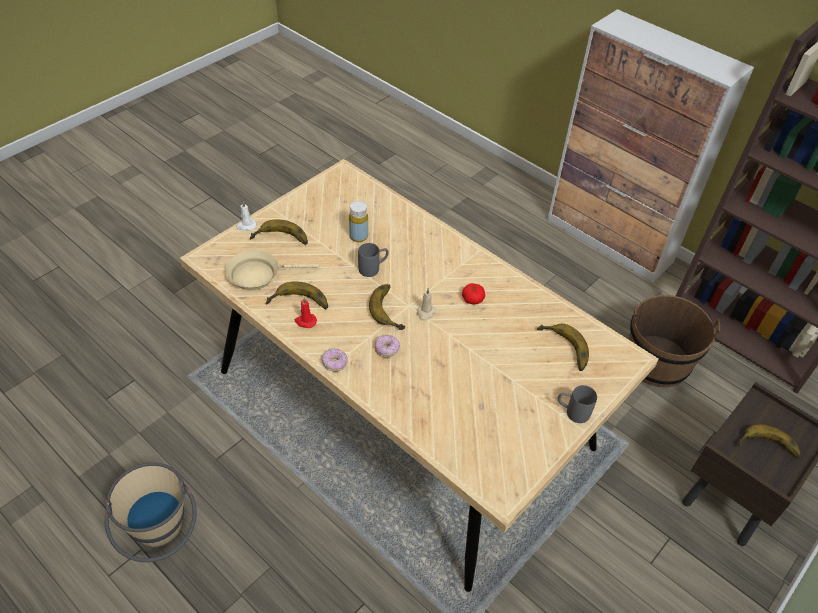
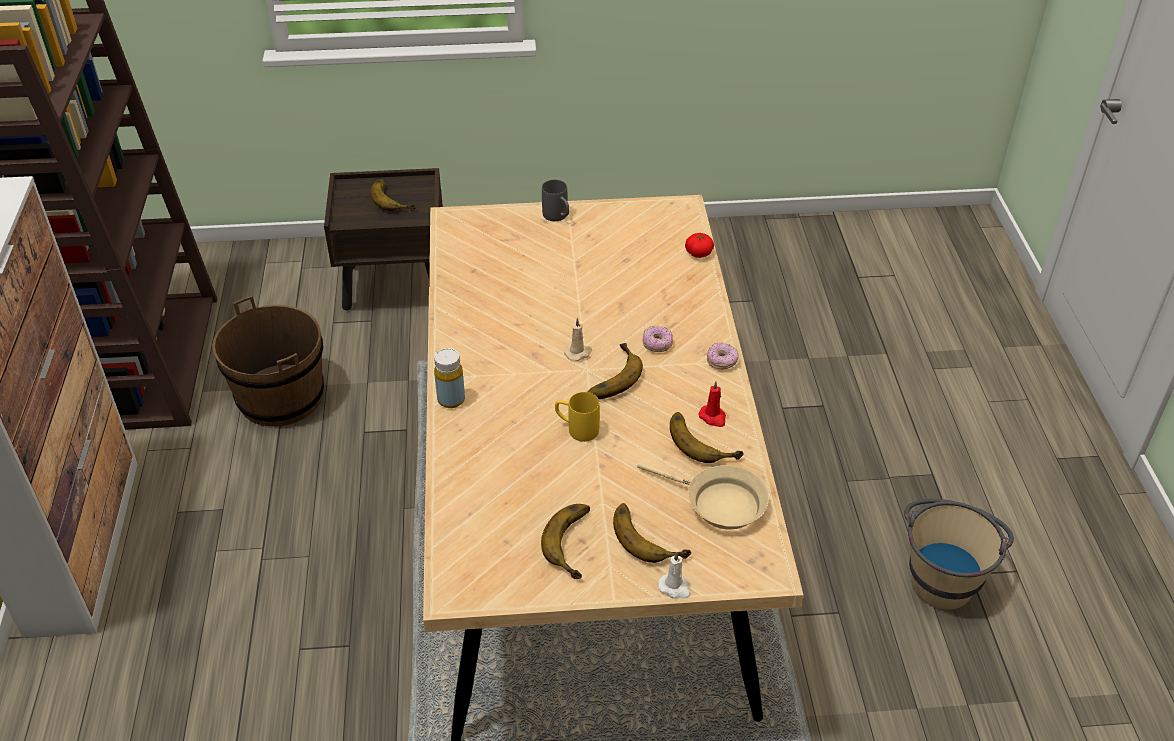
camera: 135 degrees left, 5 degrees down
(358, 236) = (548, 478): yellow bottle -> yellow bottle (451, 399)
(373, 268) = (576, 429): grey mug -> yellow mug
(472, 299) = (515, 337): tomato -> tomato (698, 253)
(562, 350) = (498, 254): banana -> banana (577, 543)

